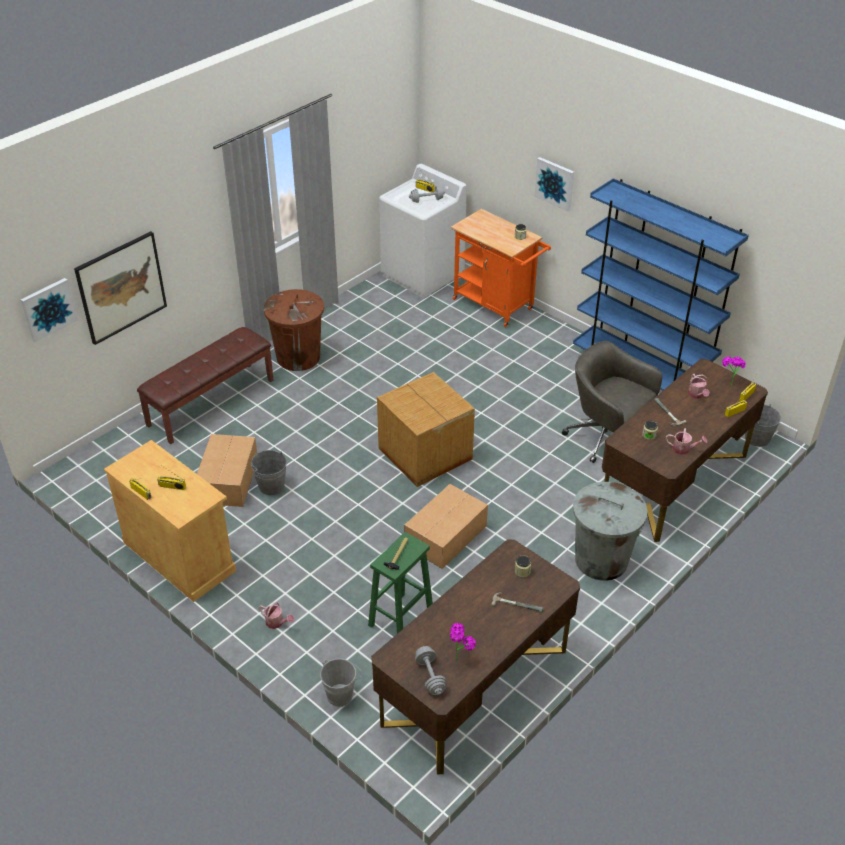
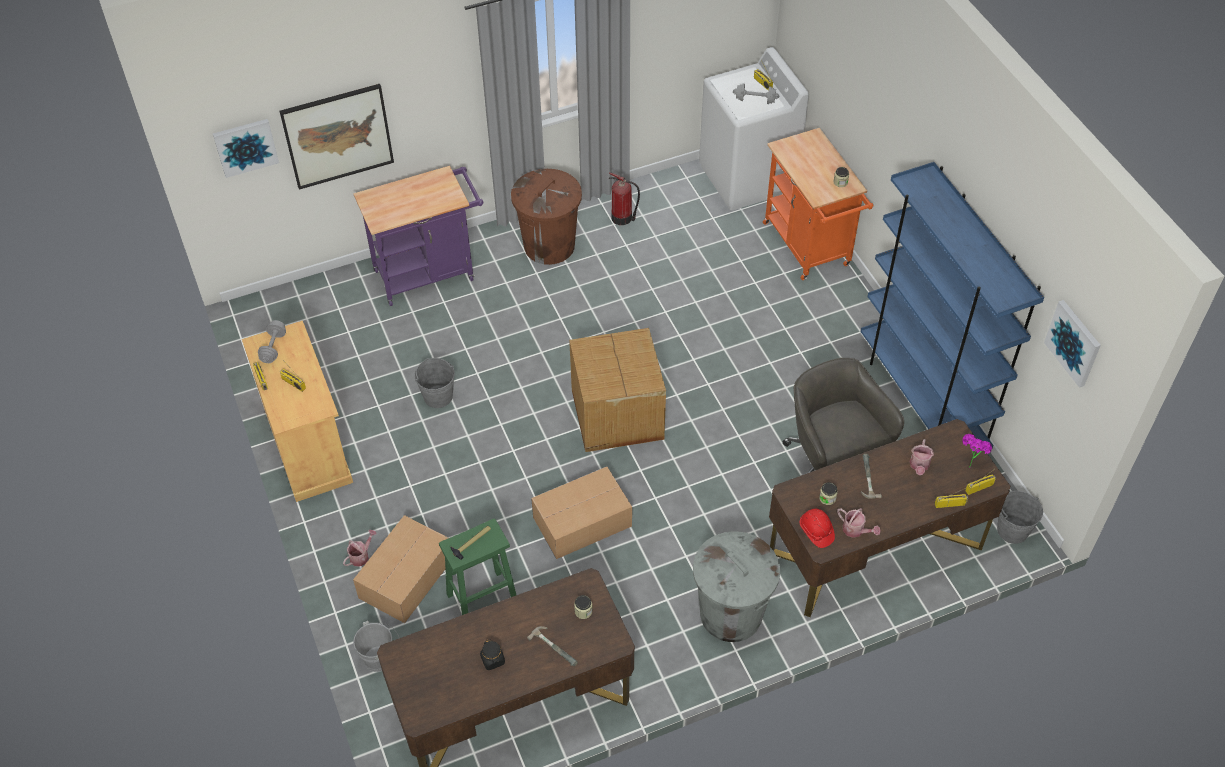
camera: 25 degrees right, 10 degrees up
(211, 402) = (430, 273): brown bench -> purple cart
(227, 481) = (398, 375): cardboard box -> cardboard box (405, 578)
(277, 623) = (361, 556): watering can -> watering can turned 105 degrees counterclockwise
(345, 324) = (623, 218): none -> fire extinguisher
(430, 676) = (422, 691): grey dumbbell -> grey dumbbell (273, 348)
(460, 656) = (464, 680): potted plant -> none
(473, 632) = (493, 660): none -> black jar
(555, 183) = (886, 136): picture -> picture (1074, 343)
(656, 459) = (816, 531): none -> red hard hat

